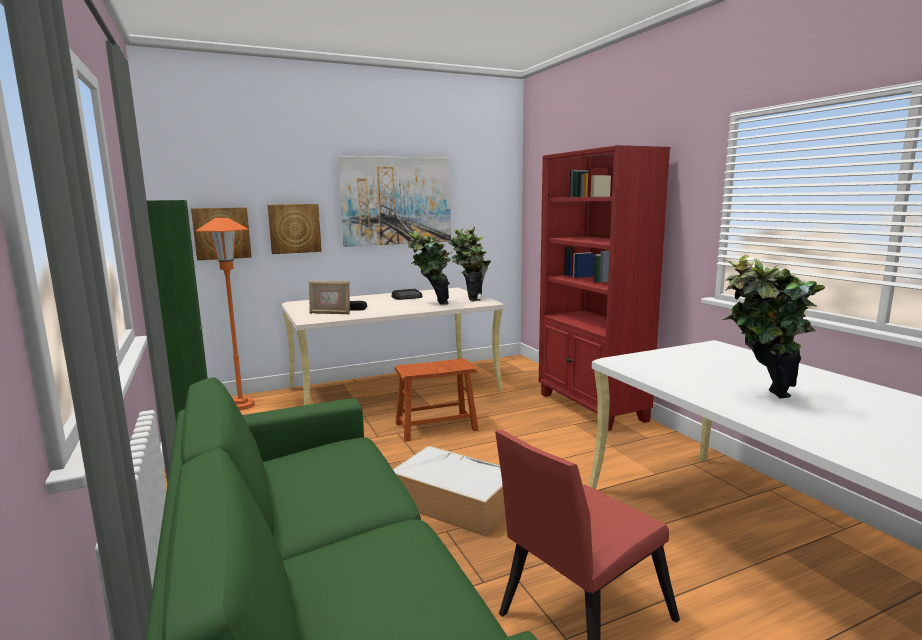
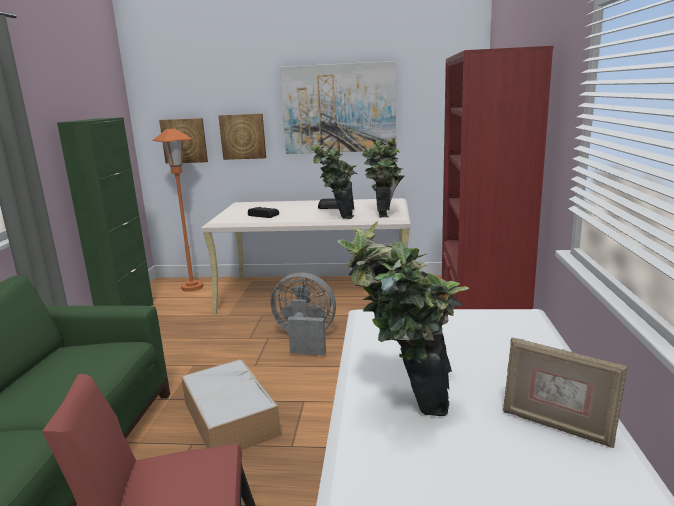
camera: 30 degrees right, 5 degrees up
(330, 313) = (239, 219): picture frame -> picture frame (556, 426)
(436, 427) = (305, 339): brown stool -> grey fan

